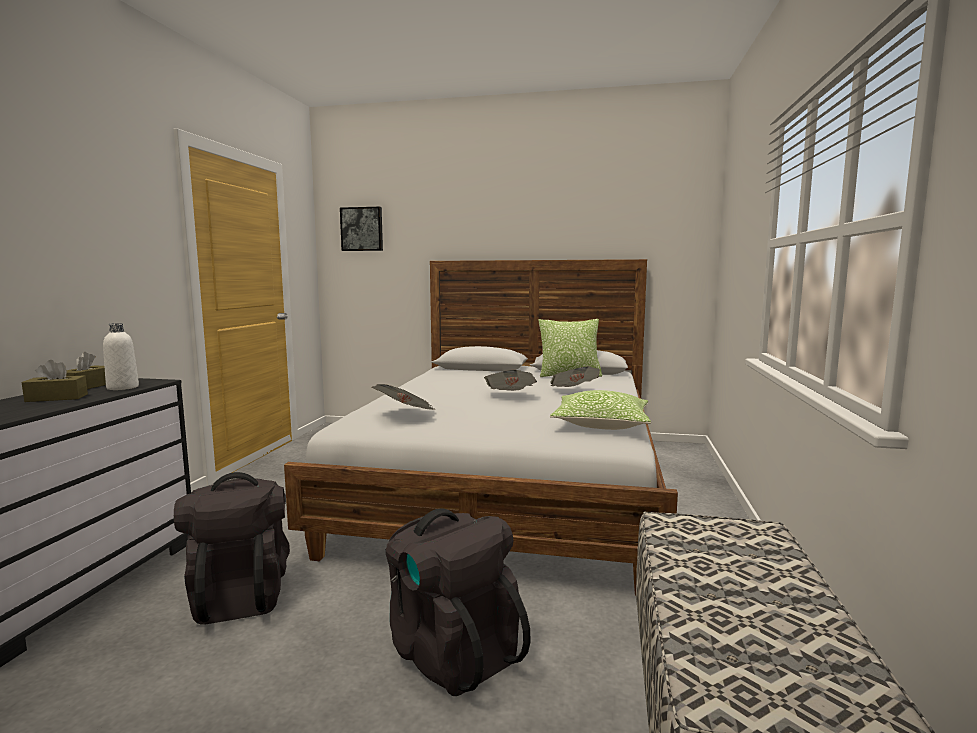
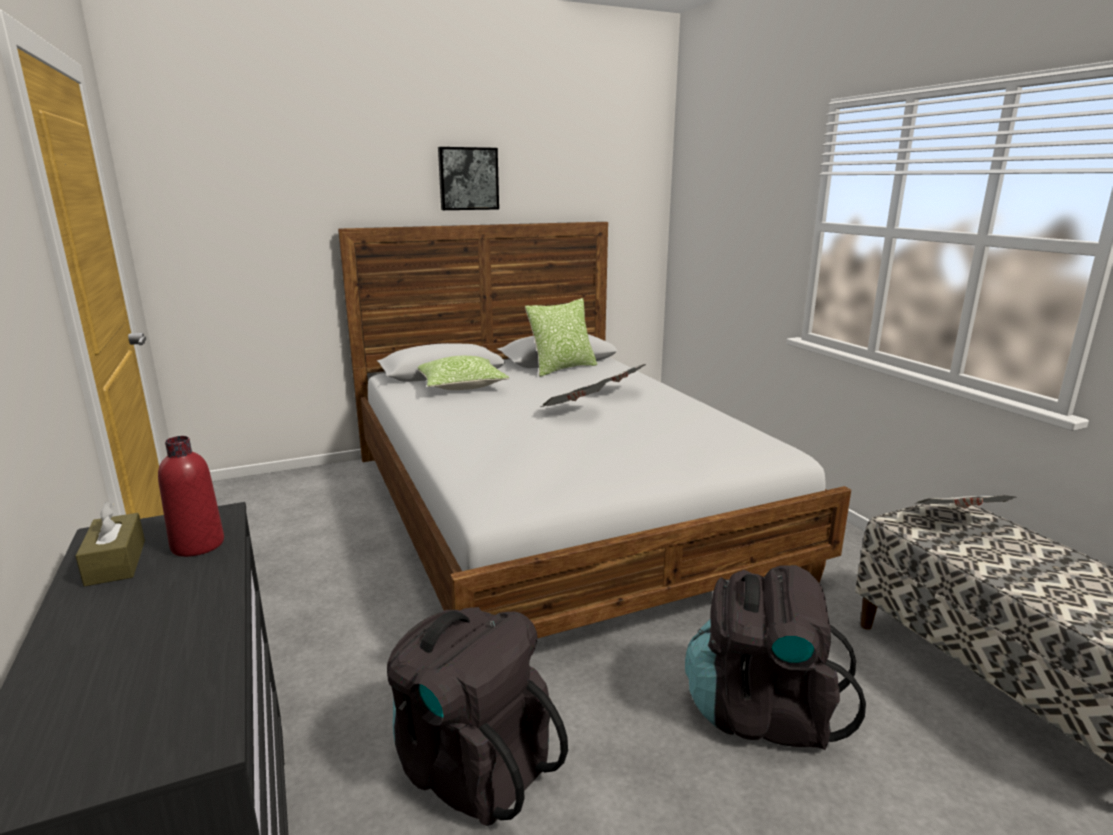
camera: 35 degrees left, 10 degrees up
(57, 398) = (147, 603): brown tissue box -> none
(122, 387) = (198, 545): white bottle -> red bottle
(362, 229) = (213, 179): picture -> picture (468, 179)
(406, 414) = (536, 468): newspaper -> newspaper (958, 521)
(601, 424) = (726, 433): pillow -> pillow (461, 385)

